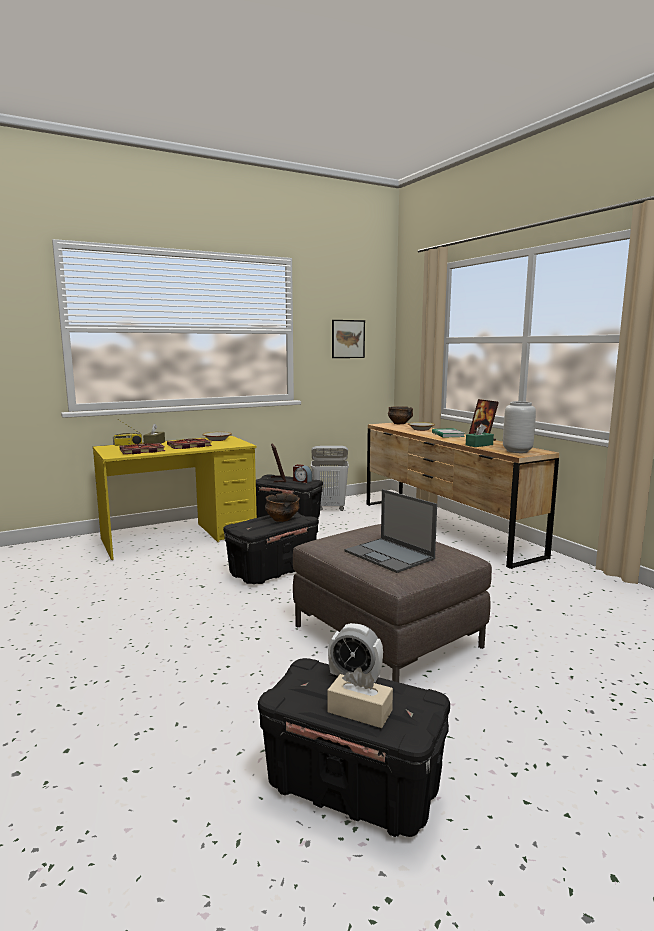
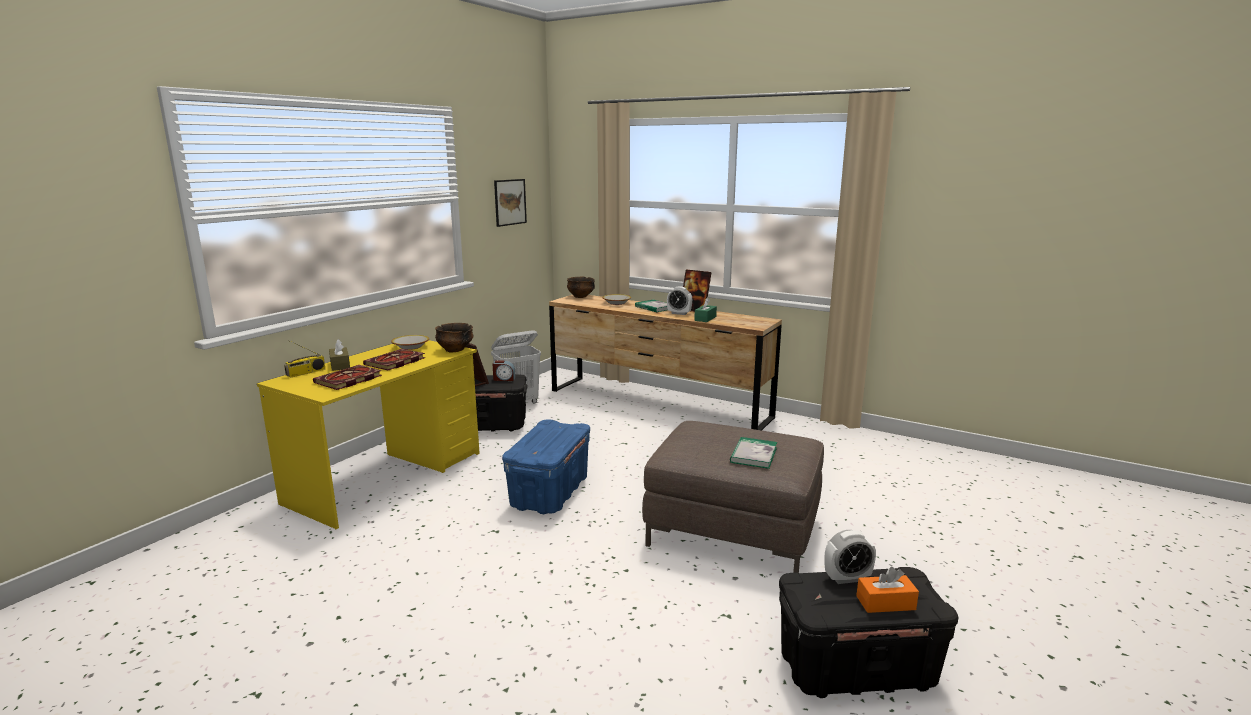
camera: 30 degrees left, 5 degrees up
(273, 570) = (550, 492): black storage box -> blue storage box
(282, 519) = (556, 433): bowl -> bowl (455, 350)
(359, 711) = (885, 603): beige tissue box -> orange tissue box
(390, 555) = (753, 455): laptop -> book
(462, 440) = (679, 313): none -> alarm clock
(516, 451) = (747, 322): grey vase -> none

